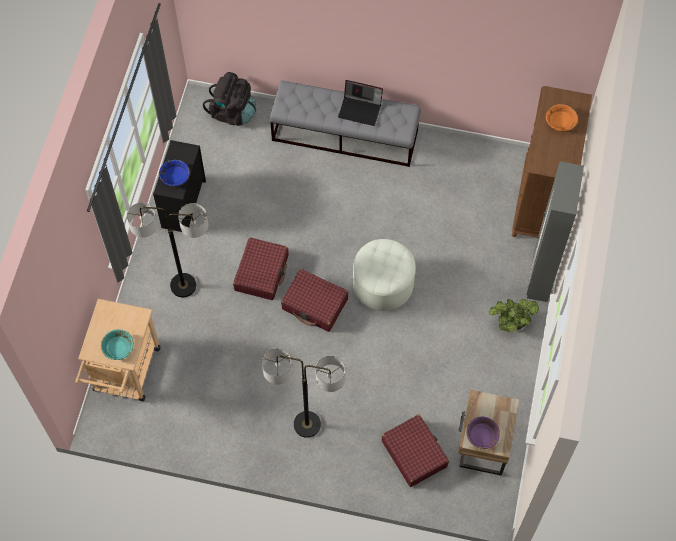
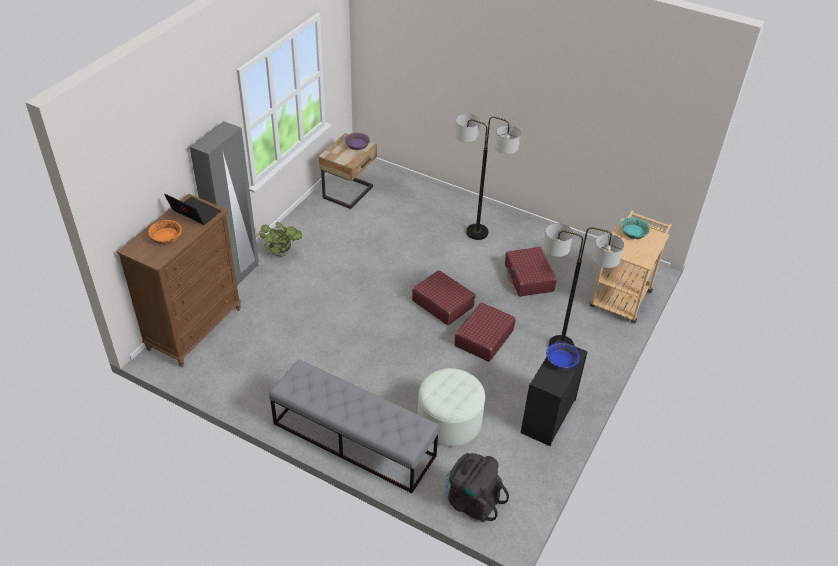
camera: 165 degrees left, 20 degrees down
(360, 109) = (335, 402): laptop -> laptop (194, 213)
(383, 284) = (376, 303): white ottoman -> white ottoman (449, 421)
(414, 453) = (402, 200): red suitcase -> red suitcase (528, 278)

